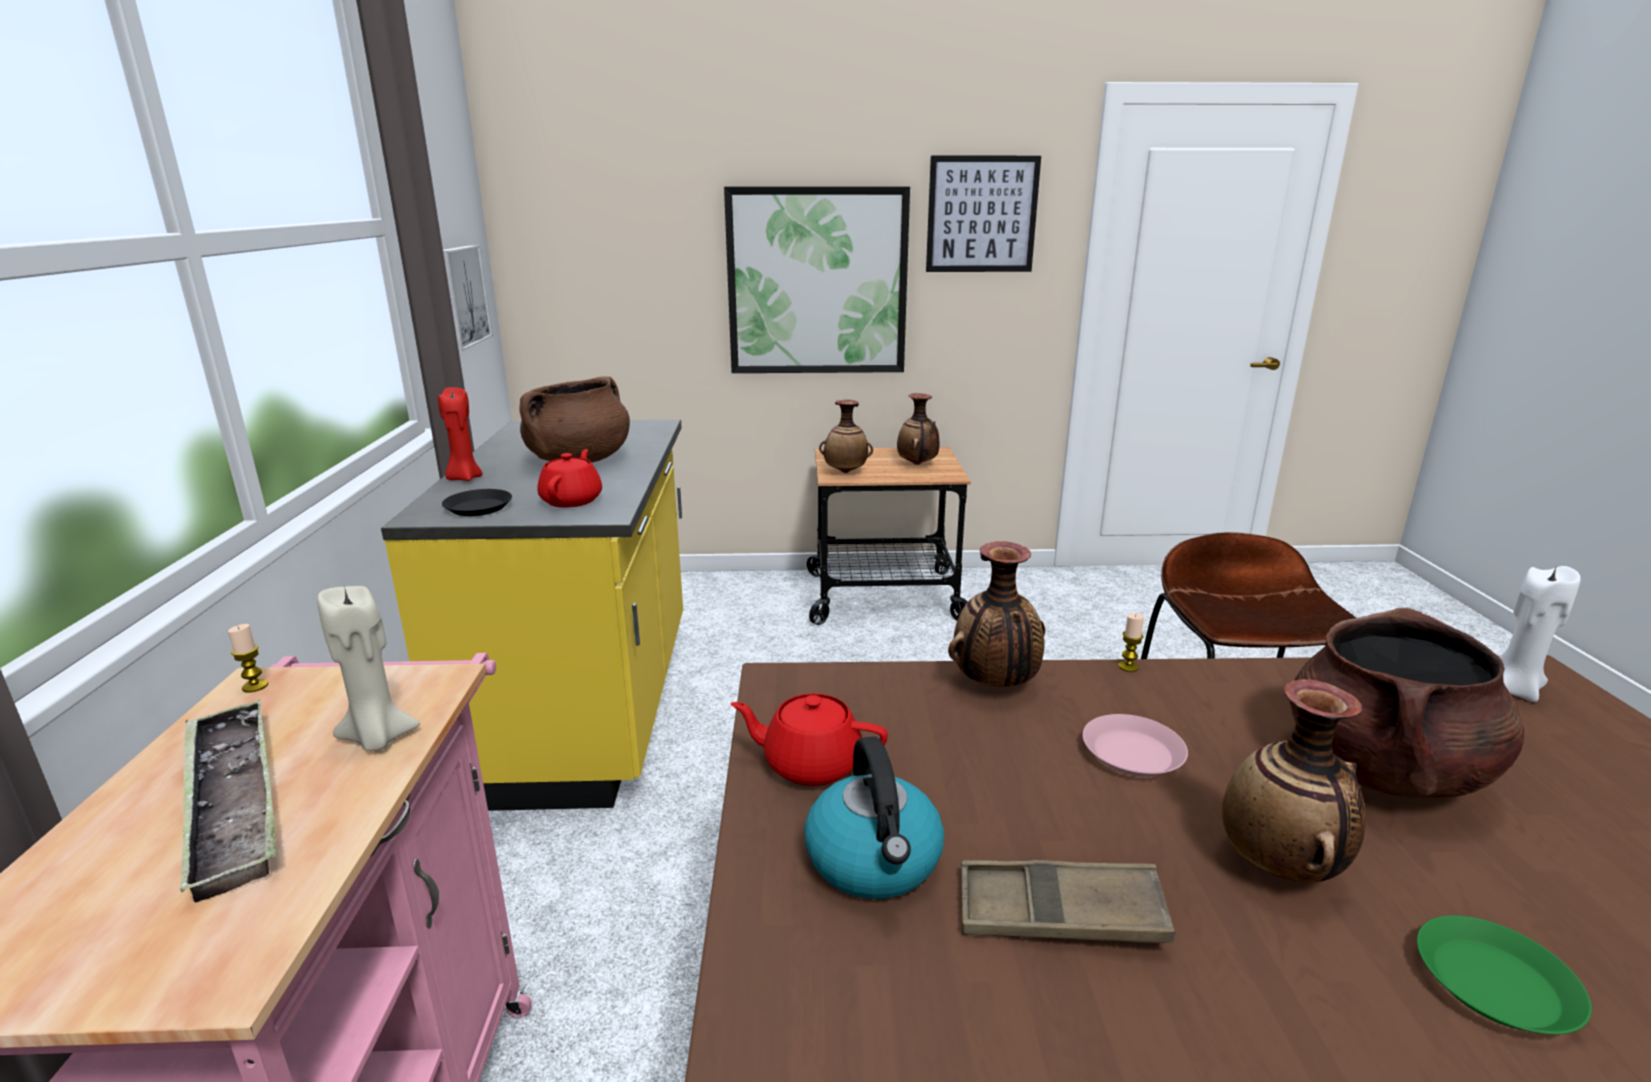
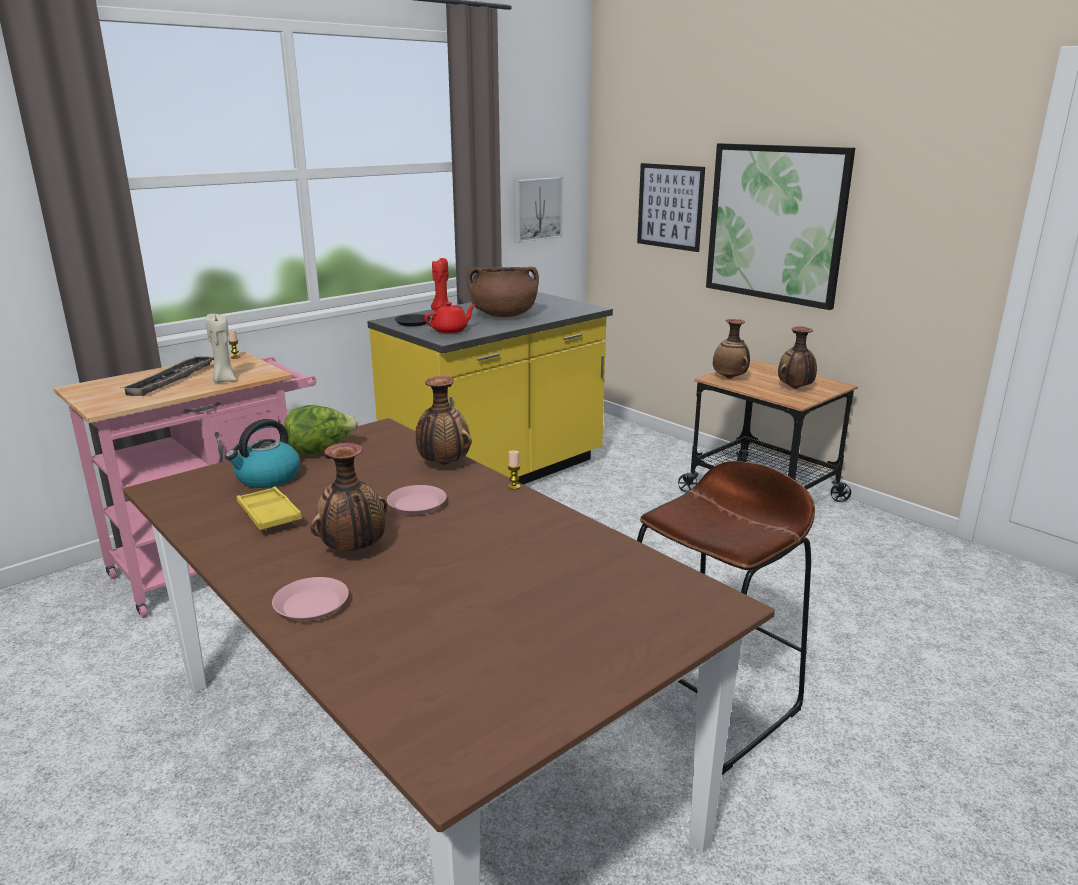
camera: 50 degrees right, 0 degrees up
(810, 764) = (321, 451): red teapot -> lettuce
(982, 215) = (917, 176): picture -> picture (670, 206)
(1059, 913) = (269, 515): brown tray -> yellow tray
(1384, 769) = (487, 564): brown cooking pot -> none
(1495, 983) = (312, 605): green plate -> pink plate
(1511, 690) = (673, 595): white candle -> none

